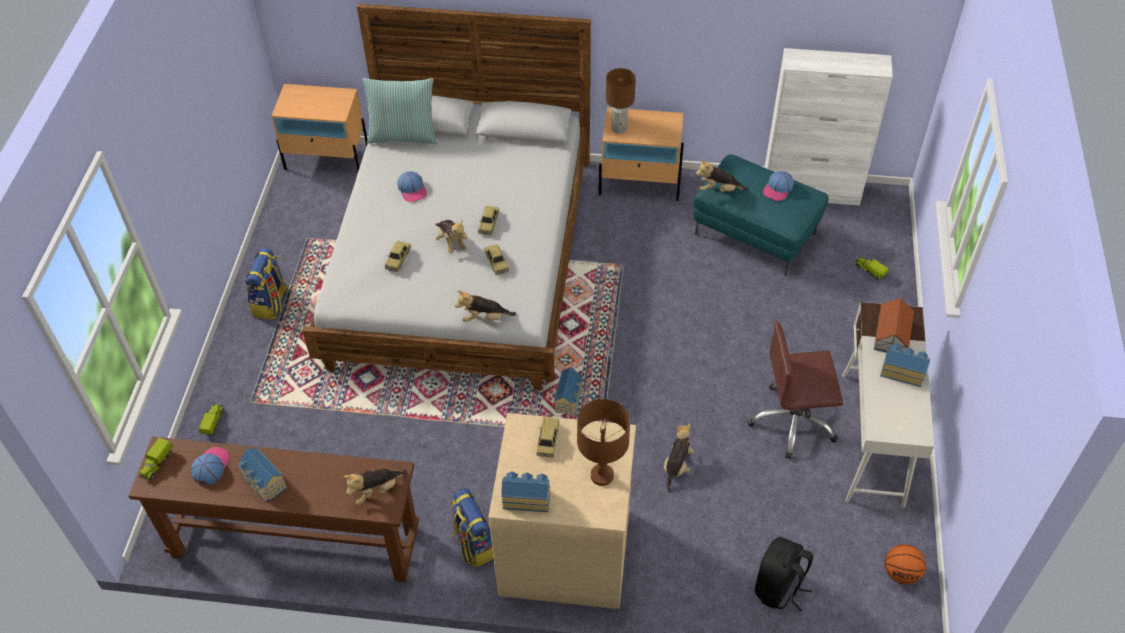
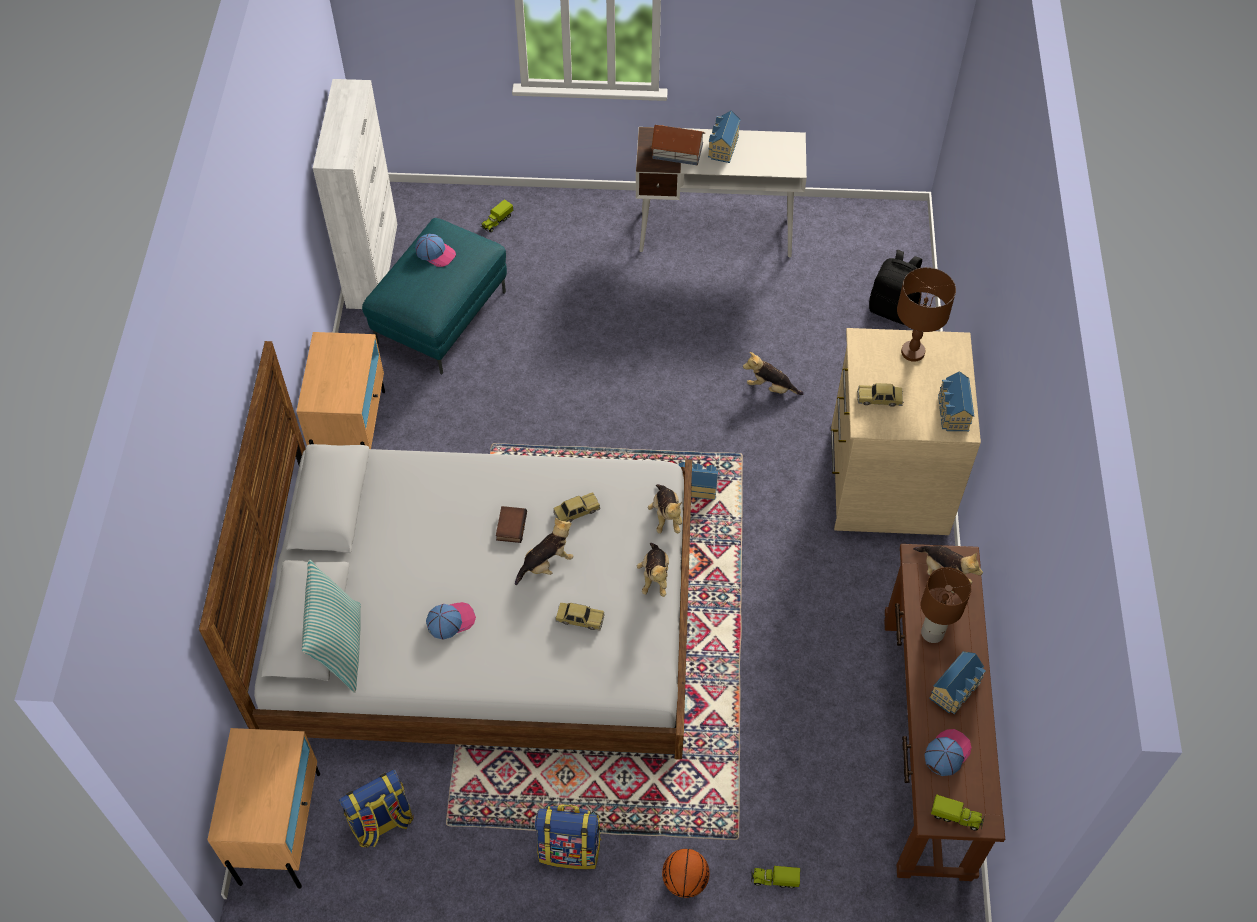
camera: 95 degrees left, 5 degrees up
(211, 466) = (947, 753): cap -> cap turned 120 degrees clockwise
(474, 544) = (894, 562): backpack -> backpack (381, 823)
(489, 223) = (510, 526): toy car -> book
(619, 129) = (339, 396): brown table lamp -> brown table lamp (932, 632)
(718, 190) = (436, 307): plush toy -> plush toy (655, 577)
(793, 421) = (703, 292): brown office chair -> none
(901, 573) = (860, 223): basketball -> basketball (685, 880)

